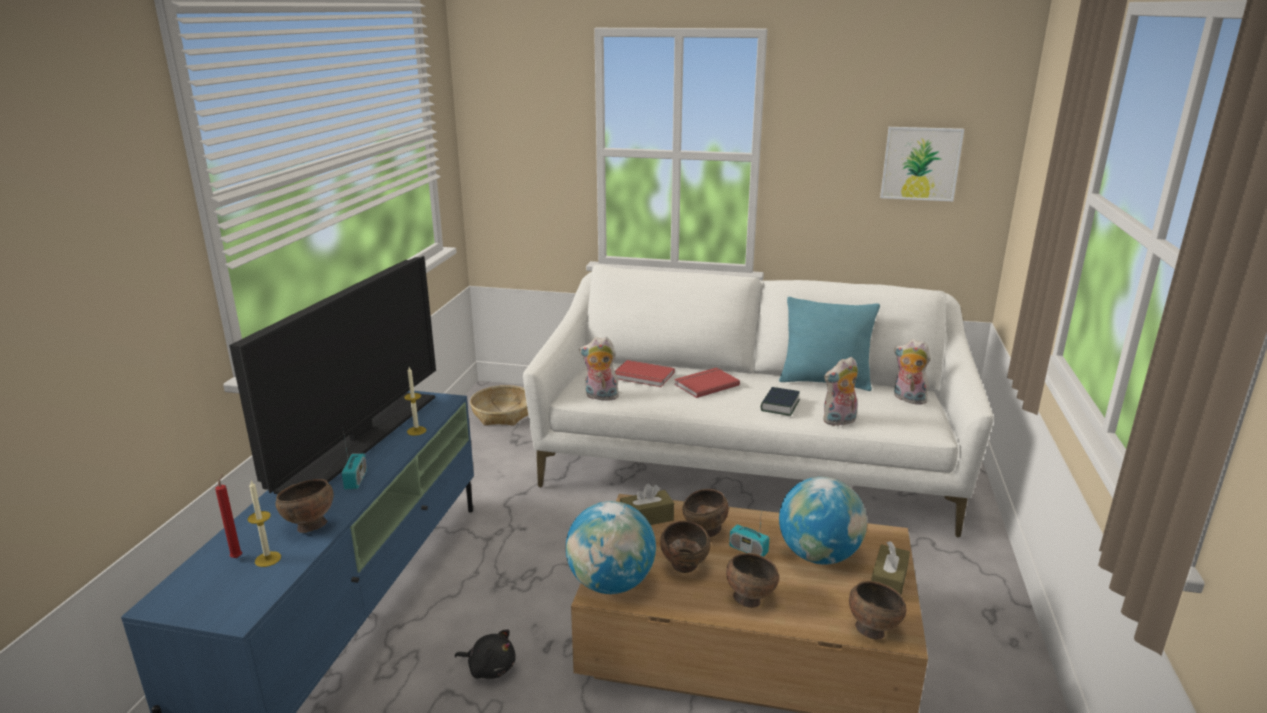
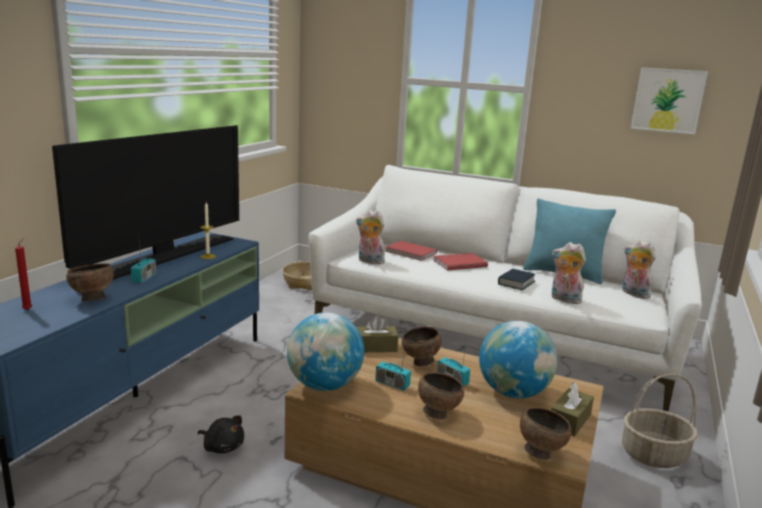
camera: 10 degrees right, 5 degrees down
(268, 559) = (49, 313): candle -> none
(685, 568) = (392, 384): brown bowl -> radio
(839, 421) = (564, 299): plush toy -> plush toy turned 45 degrees clockwise
(958, 587) = (653, 455): none -> basket

